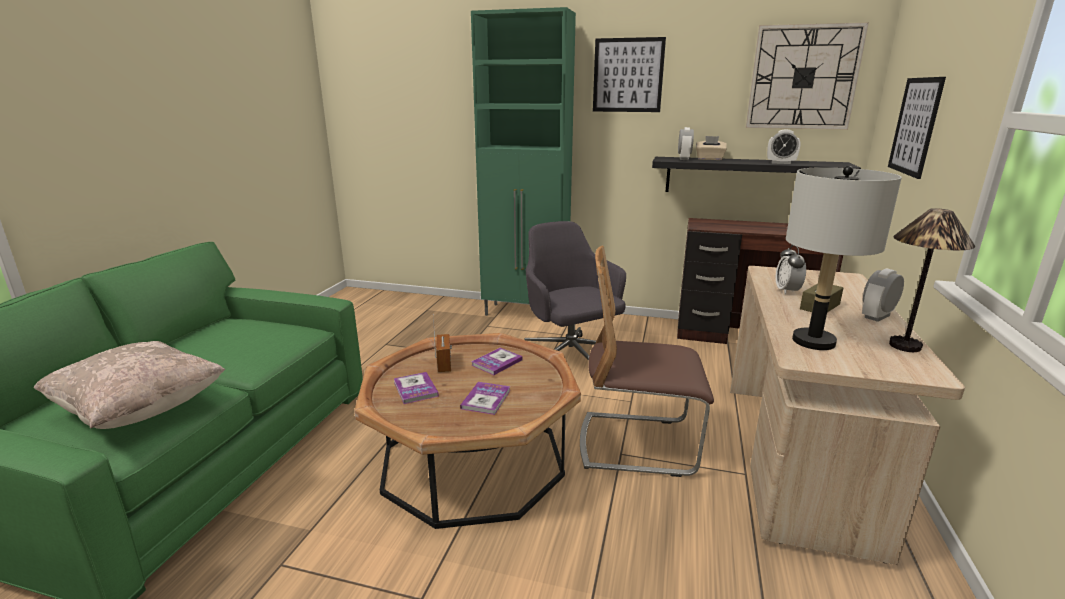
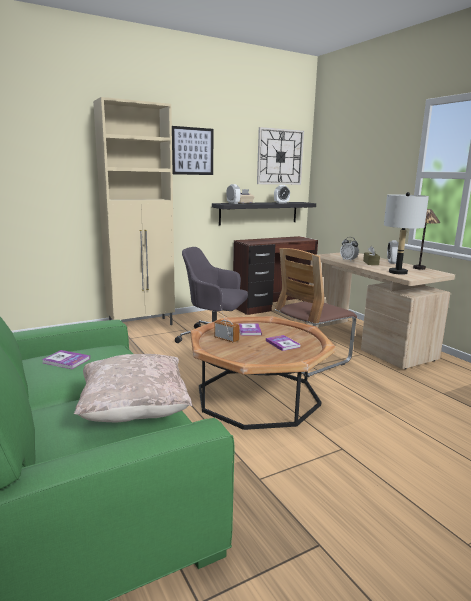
camera: 45 degrees left, 5 degrees down
(415, 389) = (241, 352): book -> book (66, 361)
(526, 313) = (142, 325): green cabinet -> beige cabinet
(915, 126) = (350, 180): picture -> none

